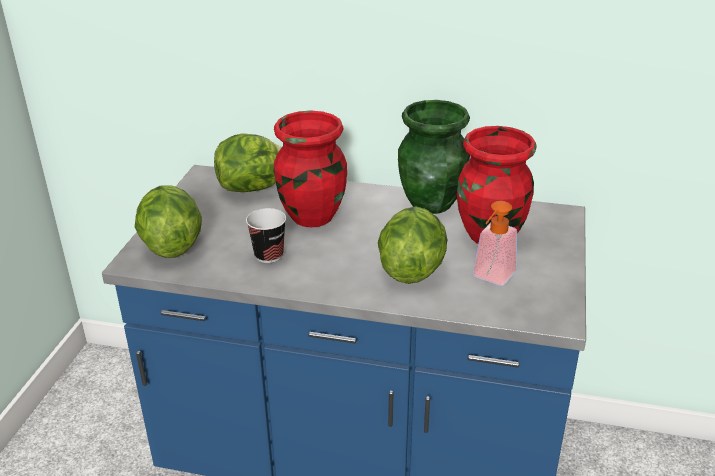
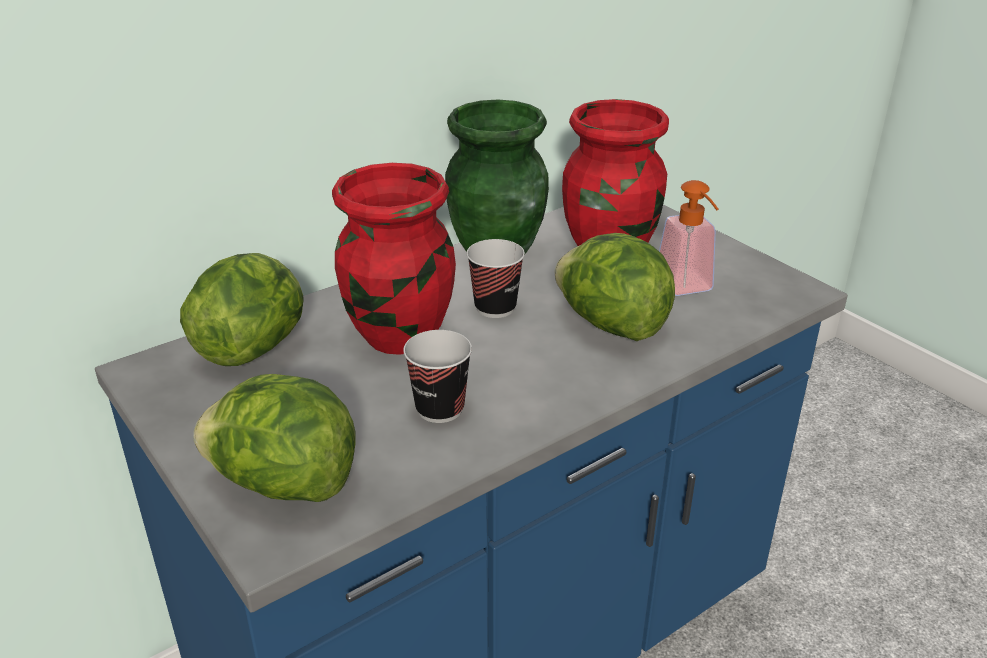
camera: 50 degrees left, 0 degrees up
(376, 229) = (495, 307): none -> cup

